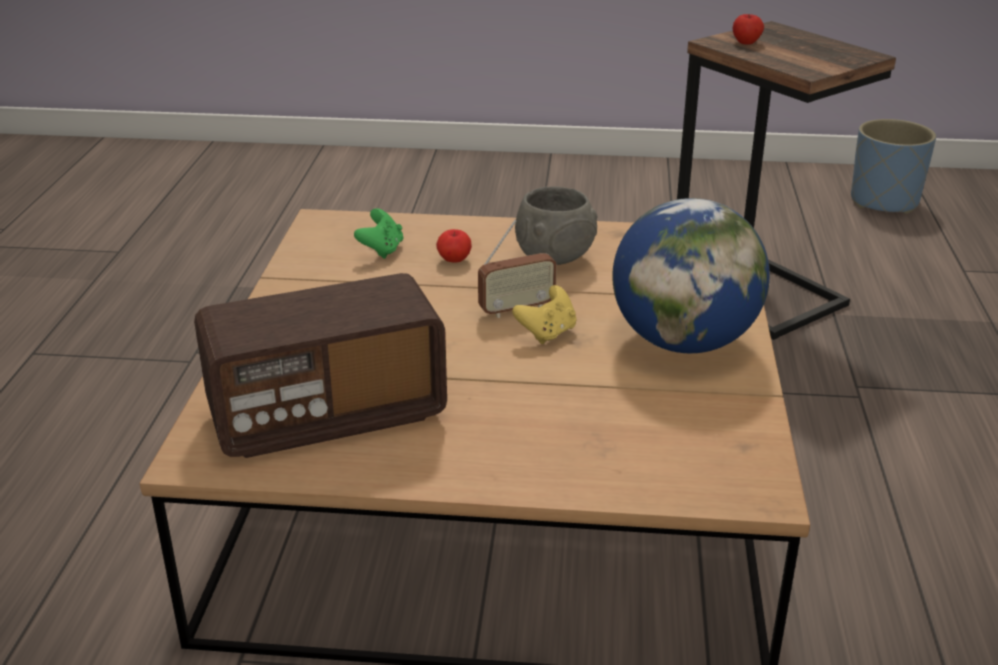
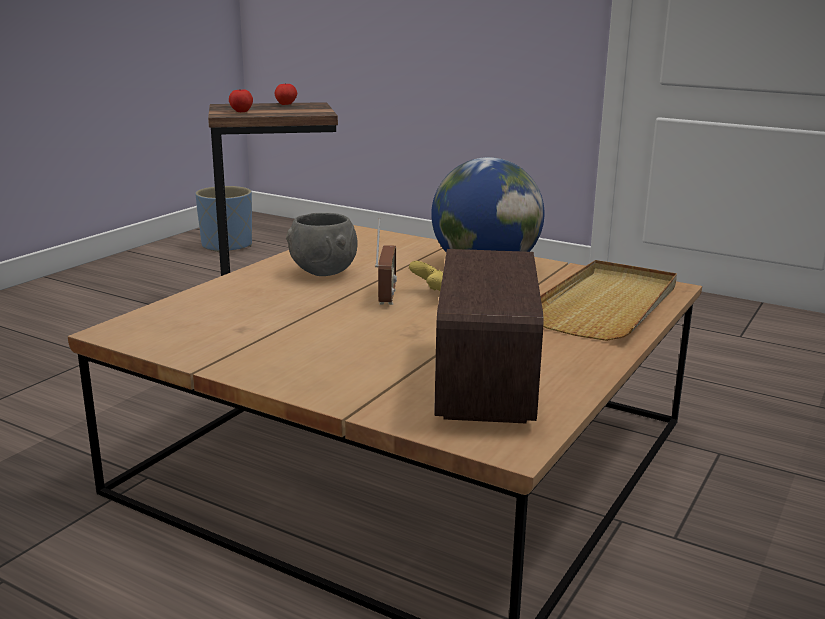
camera: 65 degrees left, 10 degrees down
(381, 250) = (218, 319): green game controller -> none
(454, 260) = (278, 300): apple -> apple (286, 104)
(631, 453) = (607, 305): none -> beige tray

